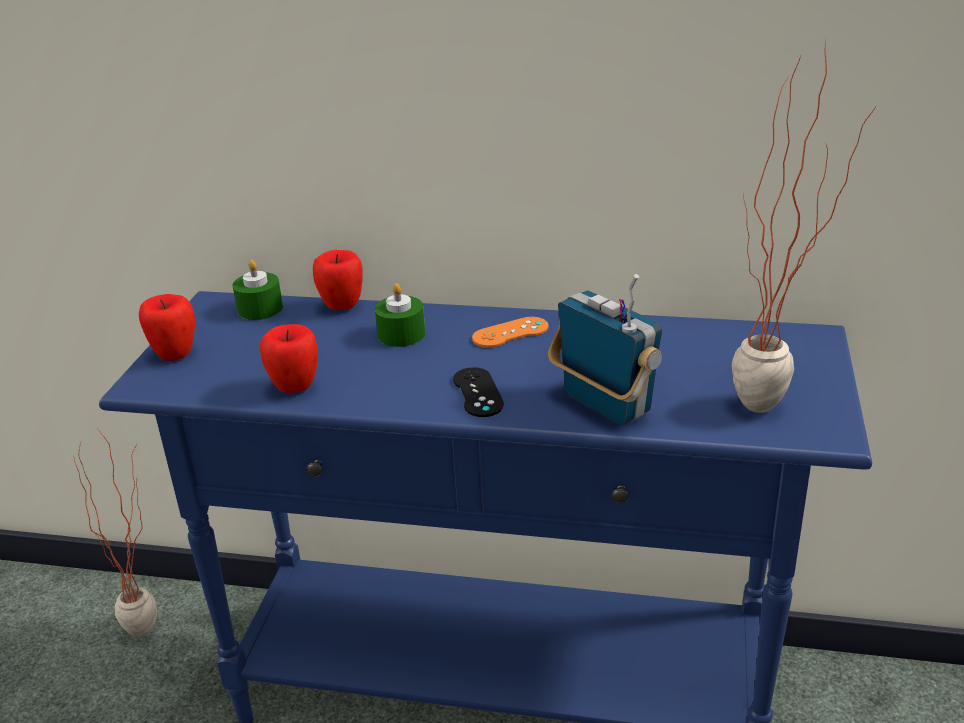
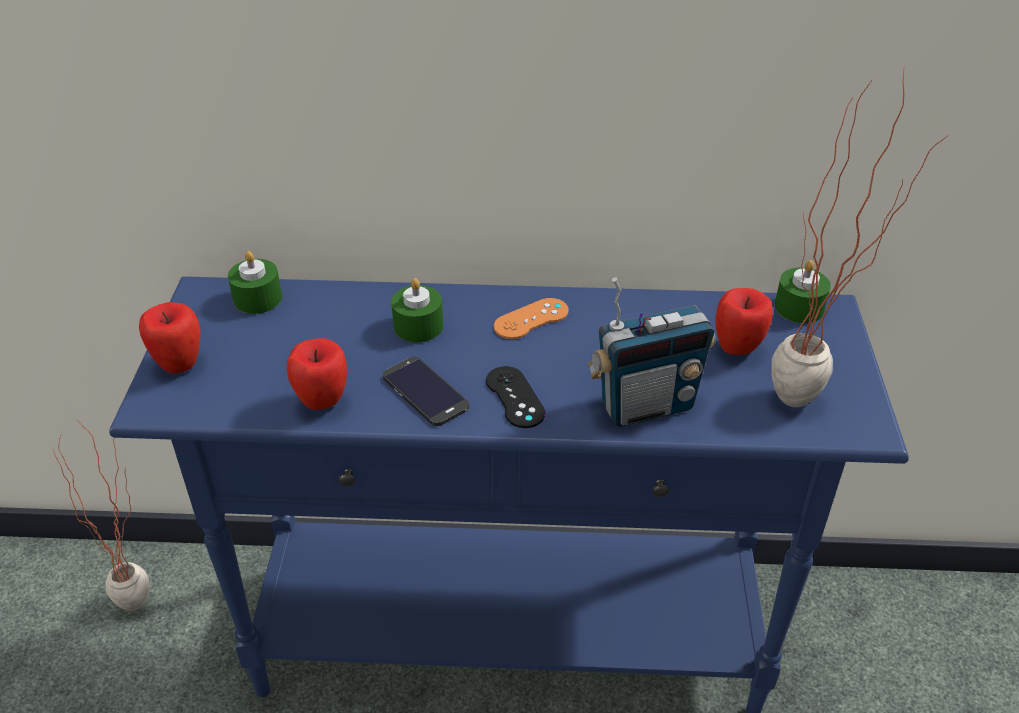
camera: 10 degrees left, 10 degrees up
(342, 307) = (346, 293): apple -> apple (737, 349)
(393, 384) = (425, 392): none -> phone
(605, 405) = (646, 406): radio -> radio turned 120 degrees clockwise
(782, 333) = (799, 307): none -> green candle

